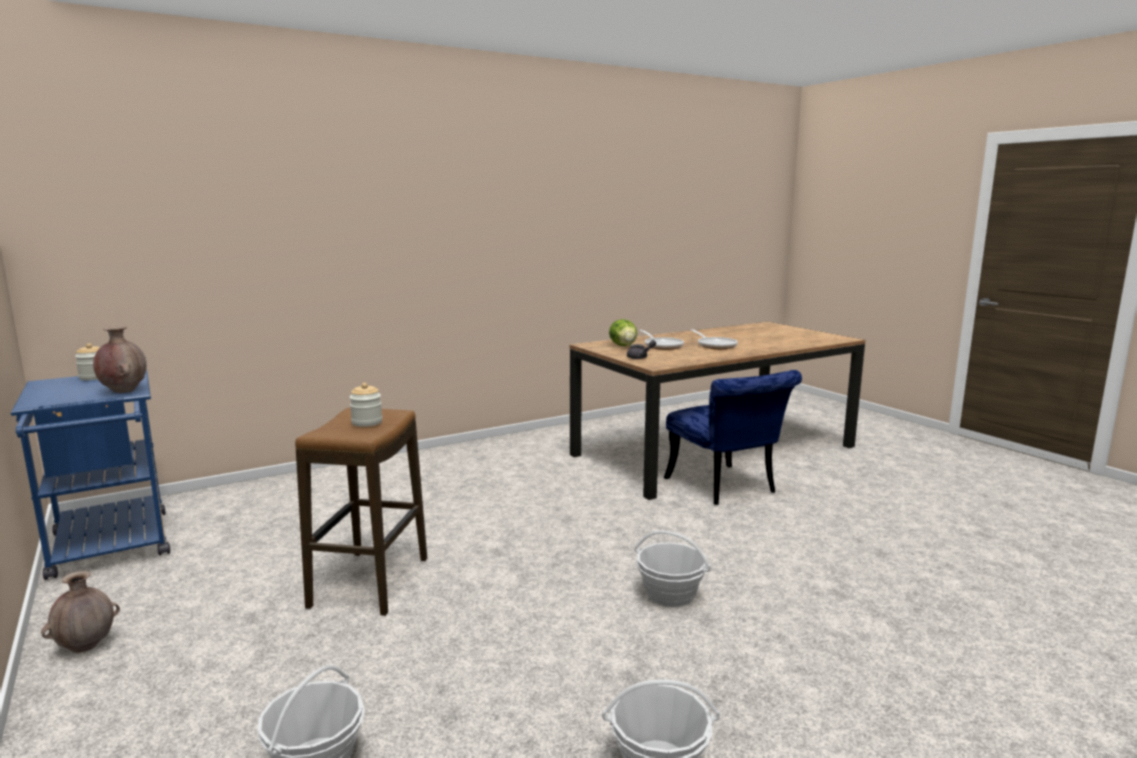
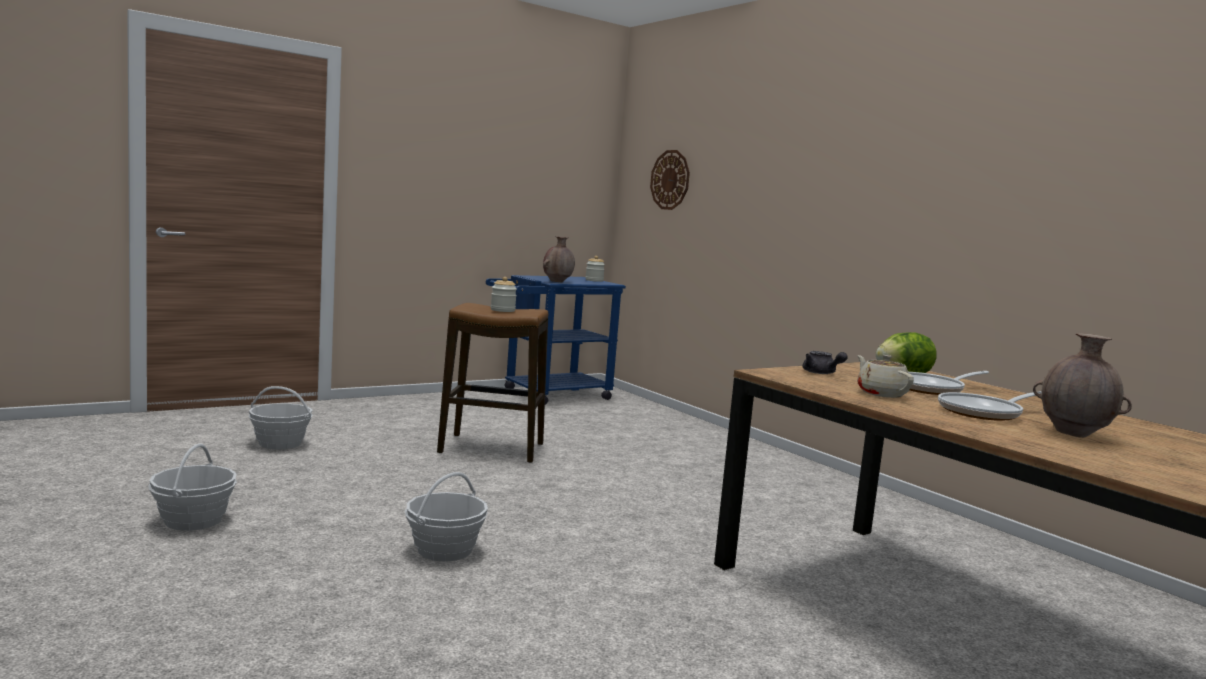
camera: 85 degrees right, 5 degrees down
(86, 646) = (425, 401): brown vase -> brown vase (1074, 434)
(144, 226) = (670, 180): none -> wall clock
(691, 354) = (881, 394): none -> beige teapot
(726, 488) = (794, 629): blue chair -> none

